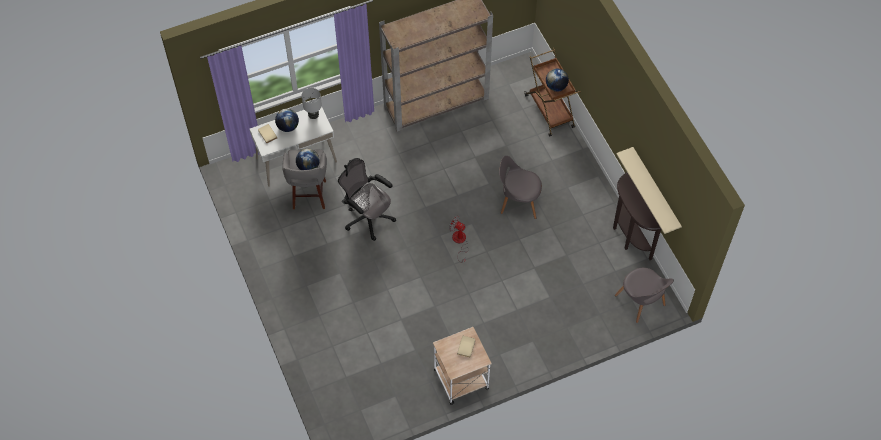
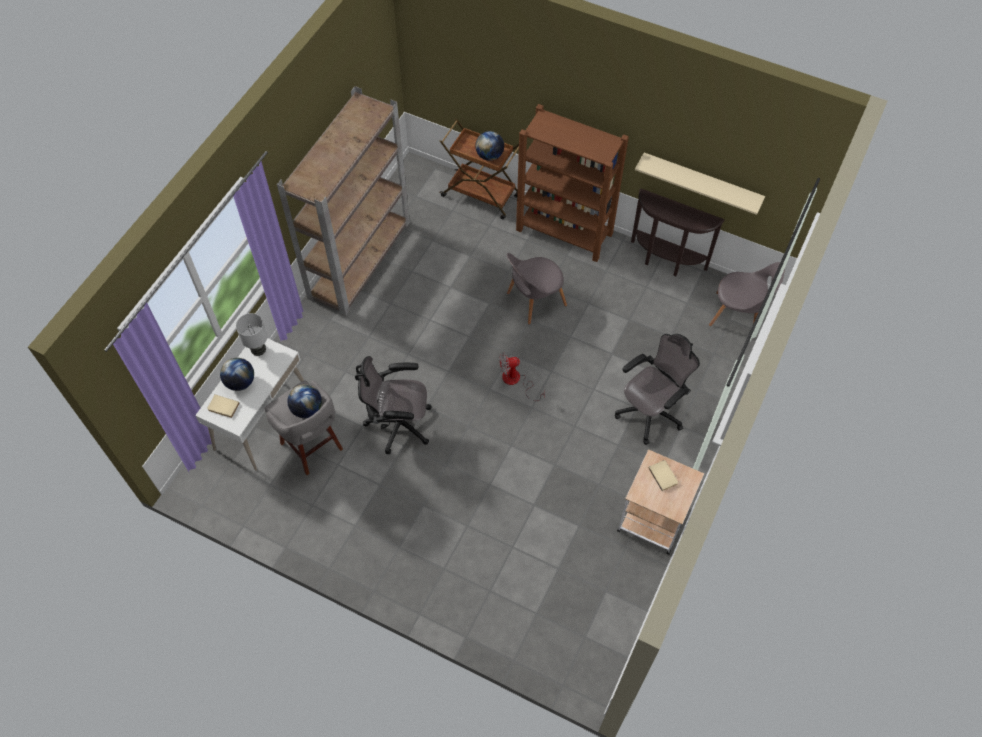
camera: 40 degrees left, 0 degrees up
(522, 318) = (650, 412): none -> office chair
(581, 171) = (564, 232): none -> brown bookcase

